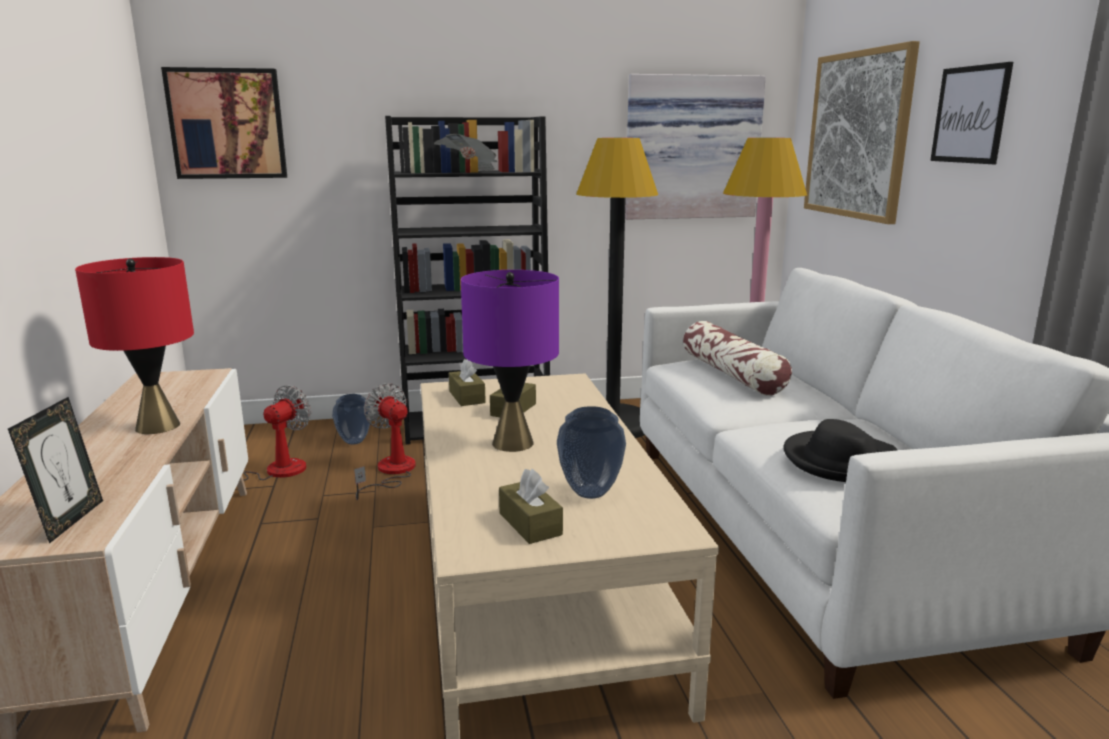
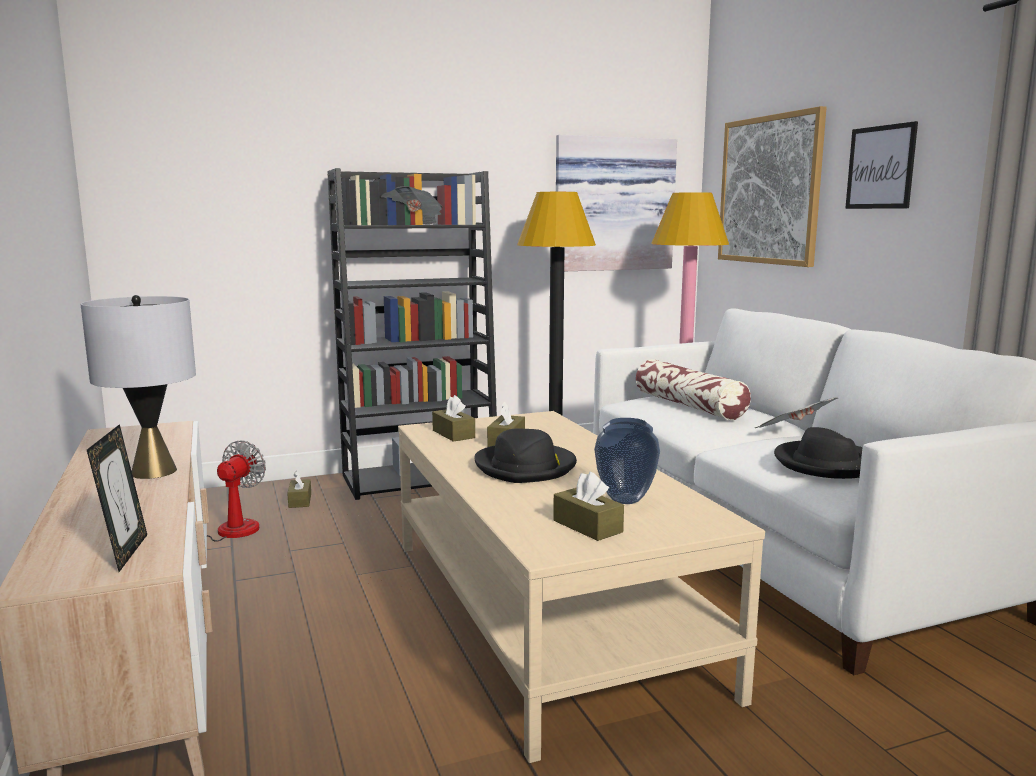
camera: 10 degrees left, 5 degrees down
(158, 426) = (154, 471): red table lamp -> grey table lamp
(227, 124) = (162, 176): picture -> none
(354, 442) = (300, 501): vase -> brown tissue box
(390, 472) = (352, 525): fan -> none
(513, 443) = (526, 467): purple table lamp -> black hat
(830, 417) = (794, 434): none -> newspaper

